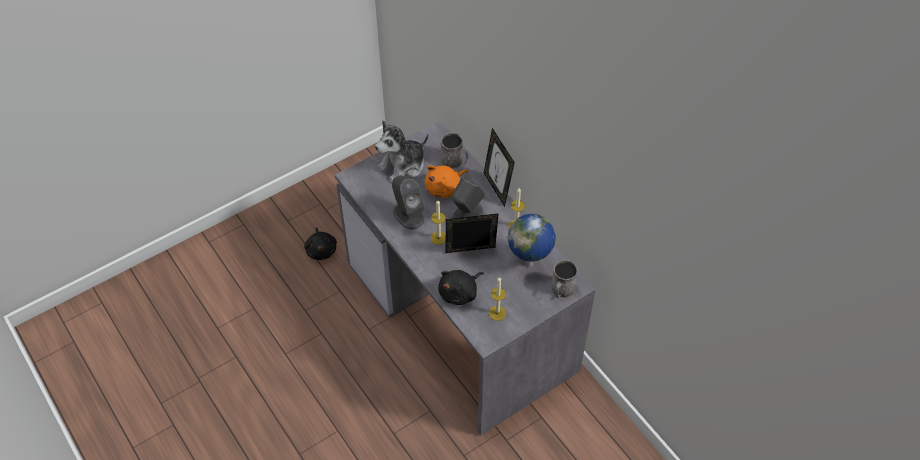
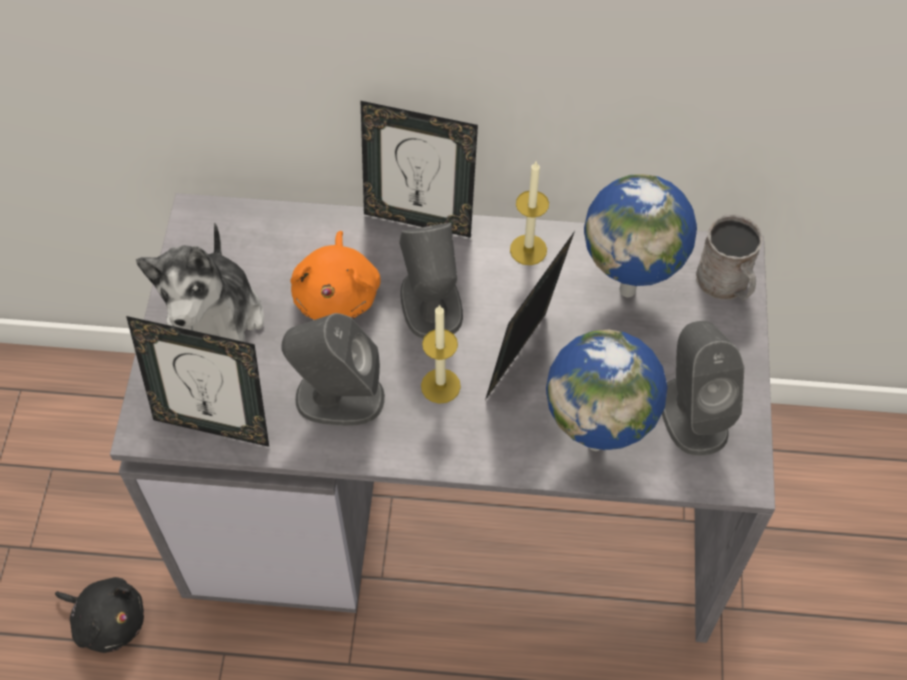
camera: 50 degrees left, 5 degrees up
(368, 191) = (214, 424): none -> picture frame
(454, 161) = (293, 237): grey mug -> none
(460, 293) = (597, 441): black plush toy -> globe
(497, 313) = (693, 414): candle -> grey speaker

